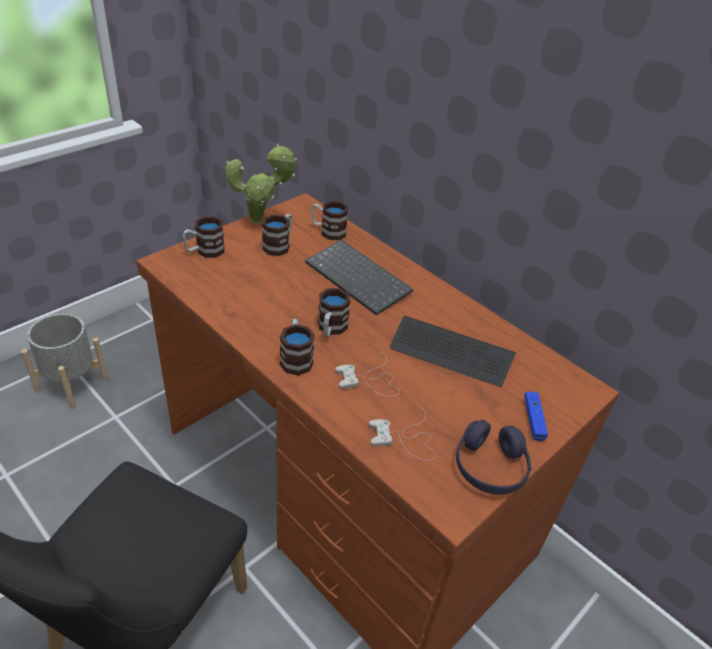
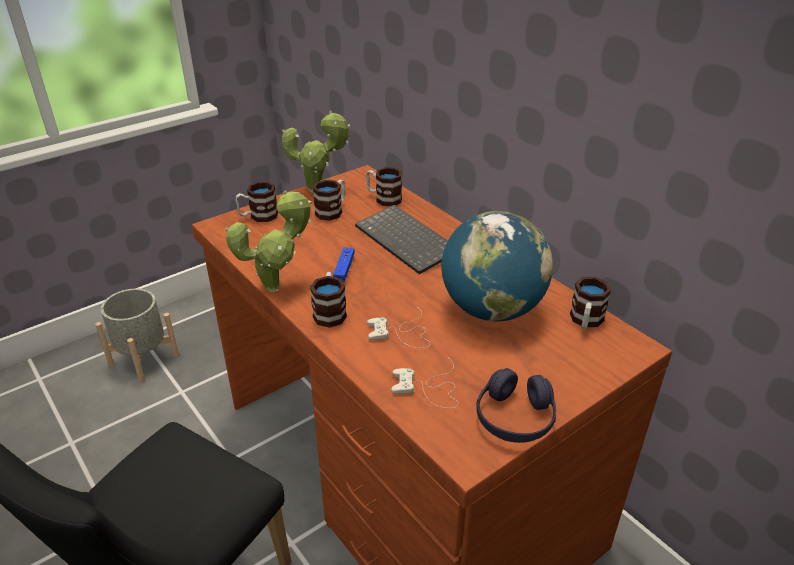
camera: 10 degrees right, 5 degrees down
(238, 330) = (277, 286): none -> potted plant
(330, 329) = (370, 286): mug -> mug (585, 321)
(451, 352) = (491, 309): keyboard -> globe
(533, 420) = (570, 374): blue game controller -> blue game controller (344, 269)

